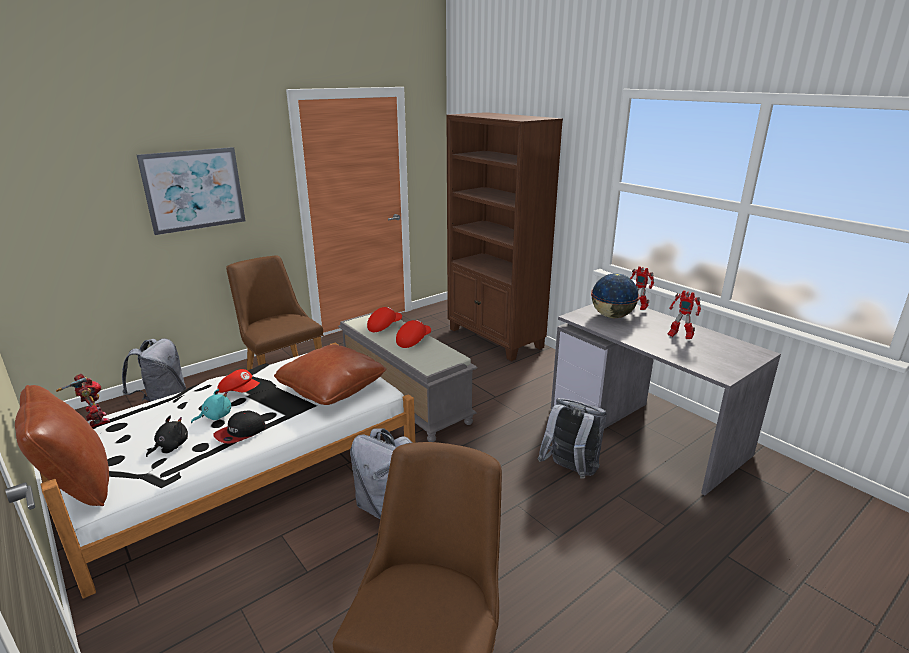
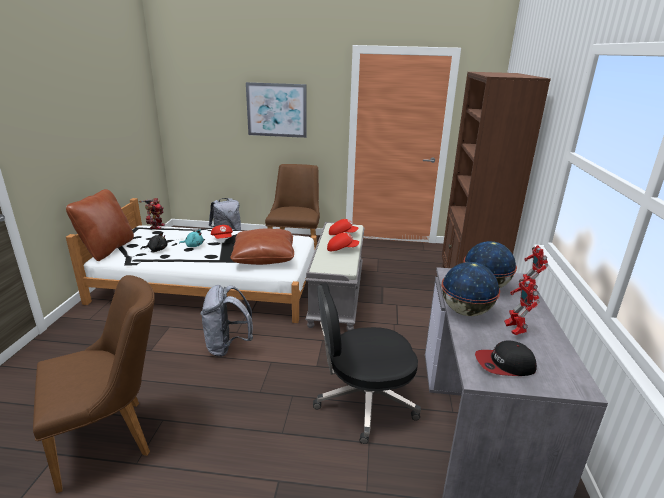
camera: 45 degrees right, 0 degrees up
(240, 433) = (187, 258): cap -> cap (504, 365)
(570, 471) = (363, 402): grey backpack -> black office chair
(637, 339) = (465, 311): none -> globe

